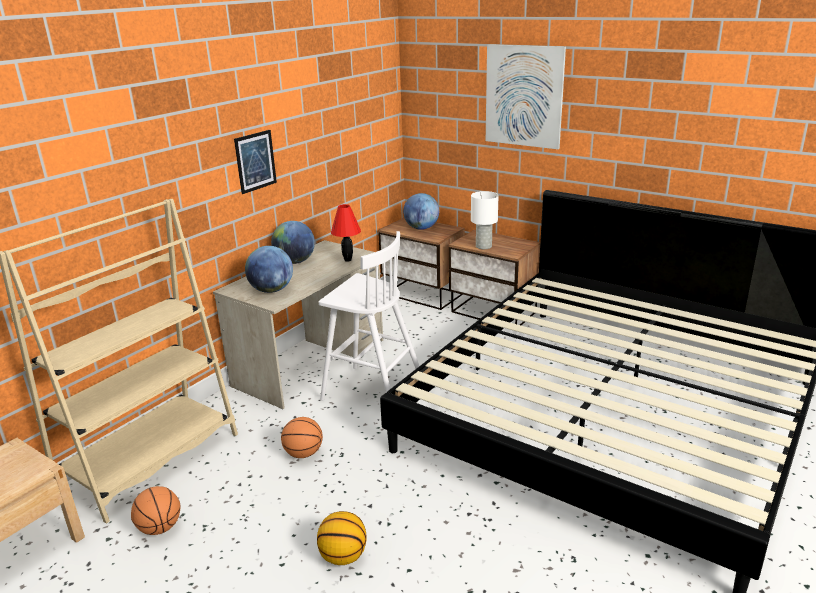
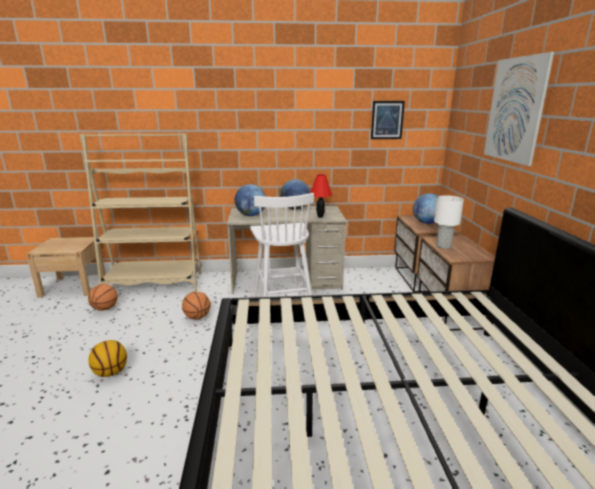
camera: 50 degrees right, 5 degrees down
(255, 161) = (281, 133): picture -> picture (387, 120)

